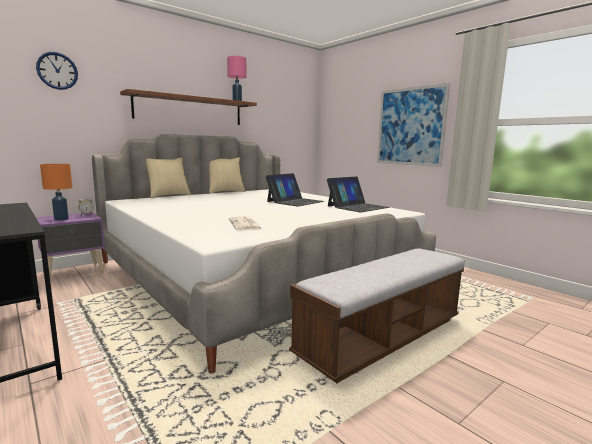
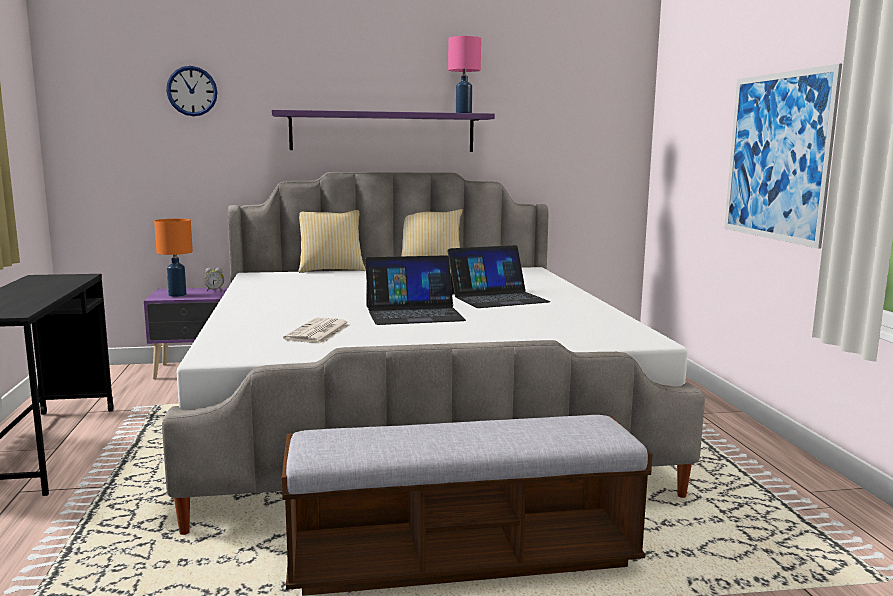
camera: 30 degrees right, 0 degrees up
(190, 110) = (382, 132): brown shelf -> purple shelf
(357, 207) = (583, 319): laptop -> laptop (414, 313)

